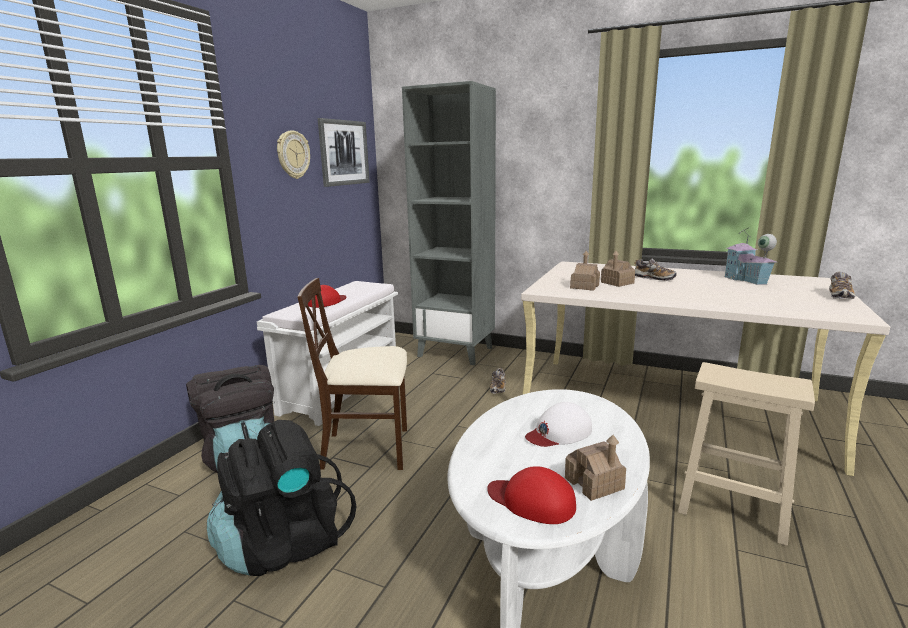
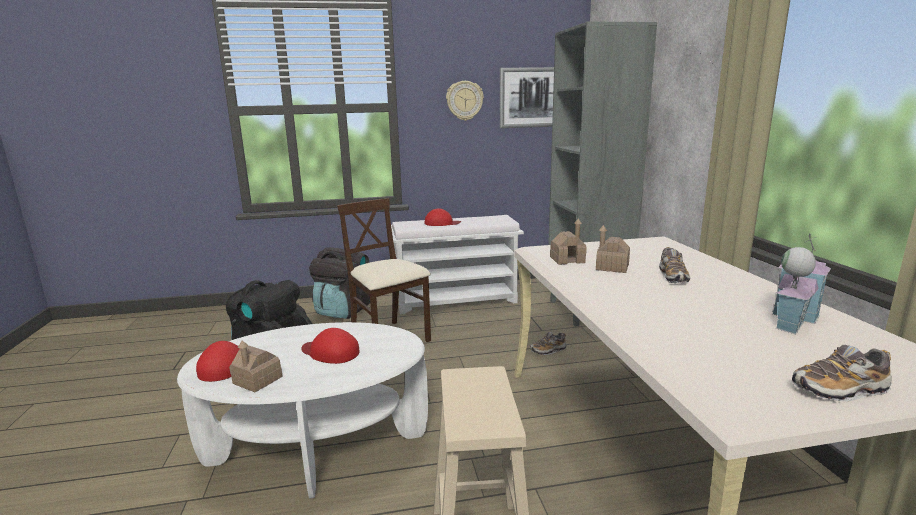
camera: 55 degrees right, 0 degrees up
(559, 432) = (330, 352): white cap -> red cap

